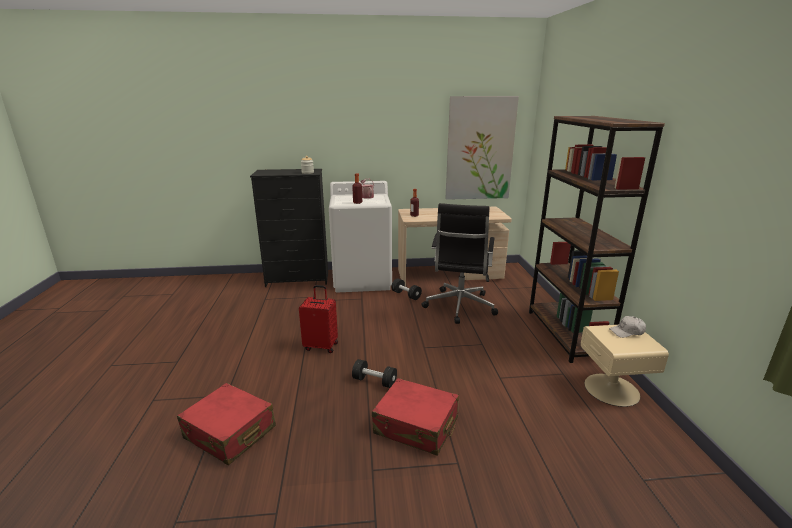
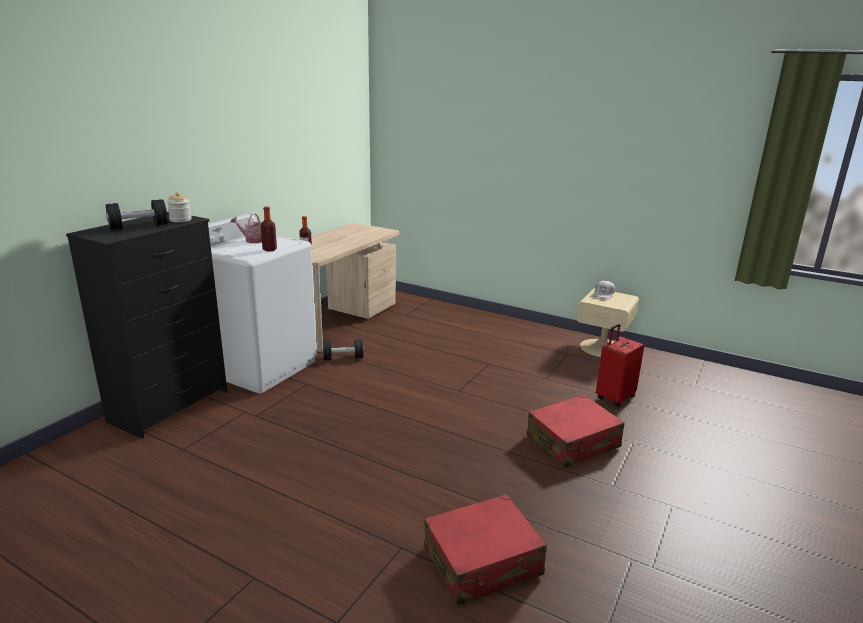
camera: 55 degrees left, 0 degrees up
(321, 346) = (377, 445): red suitcase -> red suitcase (614, 397)
(374, 381) = (485, 438): black dumbbell -> black dumbbell (139, 226)
(459, 307) = (411, 345): black office chair -> none
(480, 149) = (331, 153): picture -> none
(566, 334) = (517, 327): brown bookcase -> none

